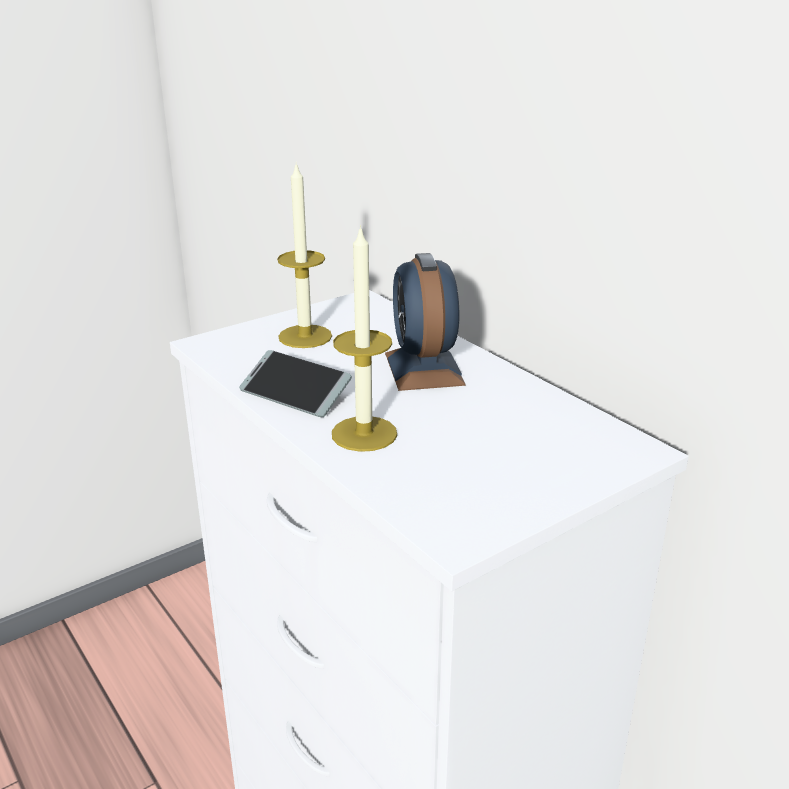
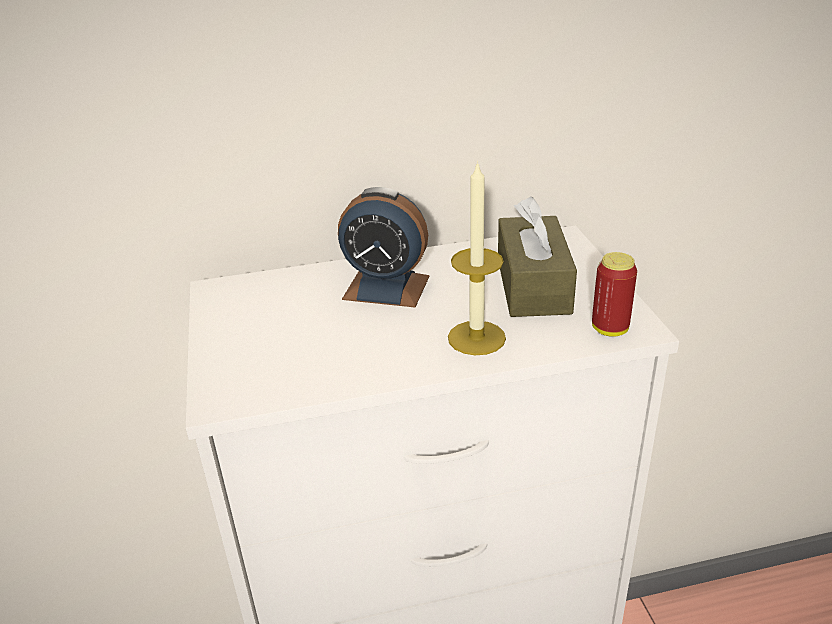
camera: 65 degrees left, 5 degrees up
(295, 394) = (381, 360): phone -> none
(305, 336) = (265, 335): candle -> none
(439, 515) = (609, 329): none -> can
(499, 448) = (533, 285): none -> brown tissue box

